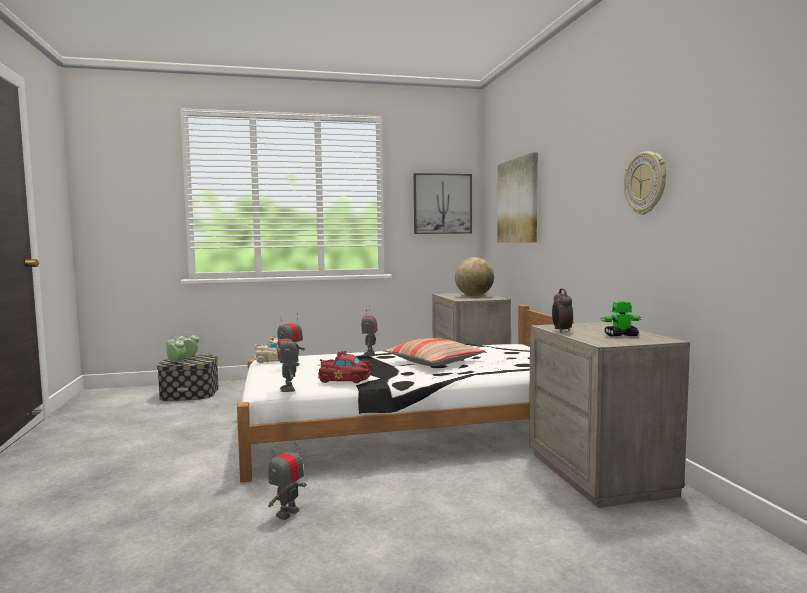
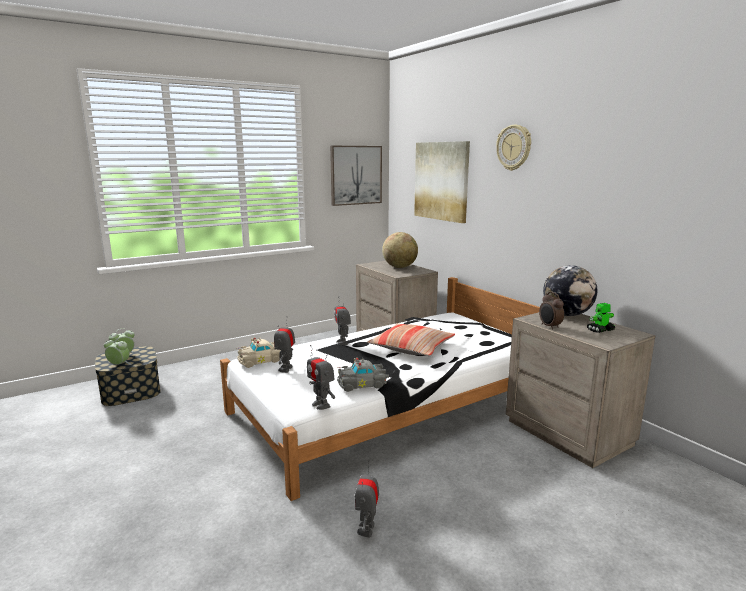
camera: 20 degrees left, 10 degrees up
(346, 379) = (363, 384): red toy car -> grey toy car
(602, 325) = (567, 314): none -> globe
(646, 183) = (605, 196): wall clock -> wall clock (514, 147)

